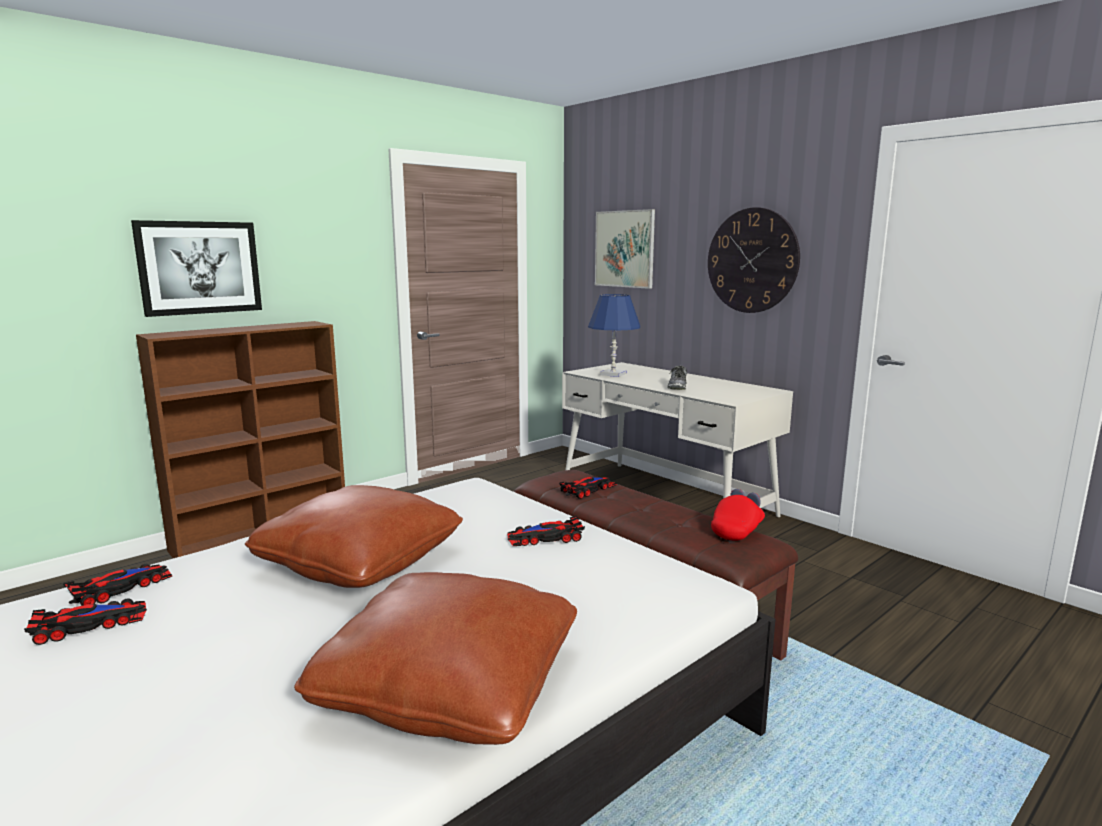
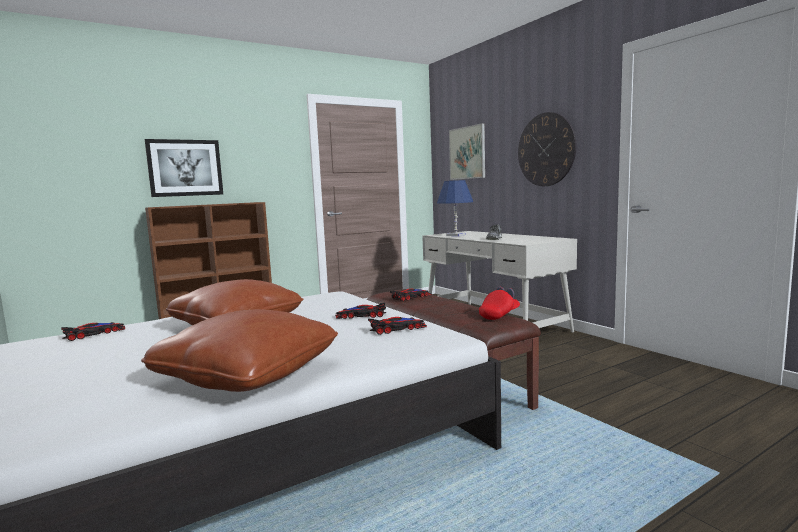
camera: 10 degrees right, 5 degrees down
(90, 624) = (67, 347): toy car -> toy car (397, 328)

